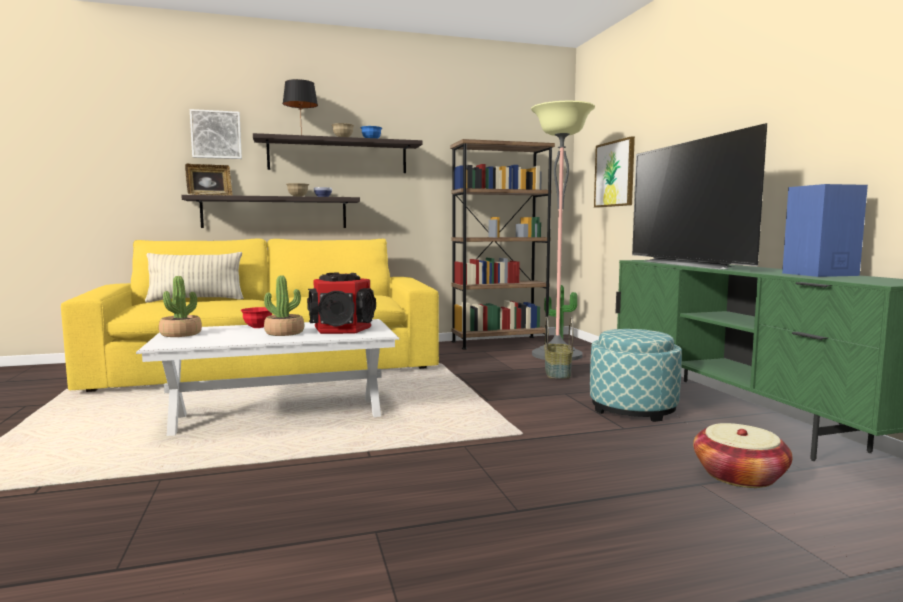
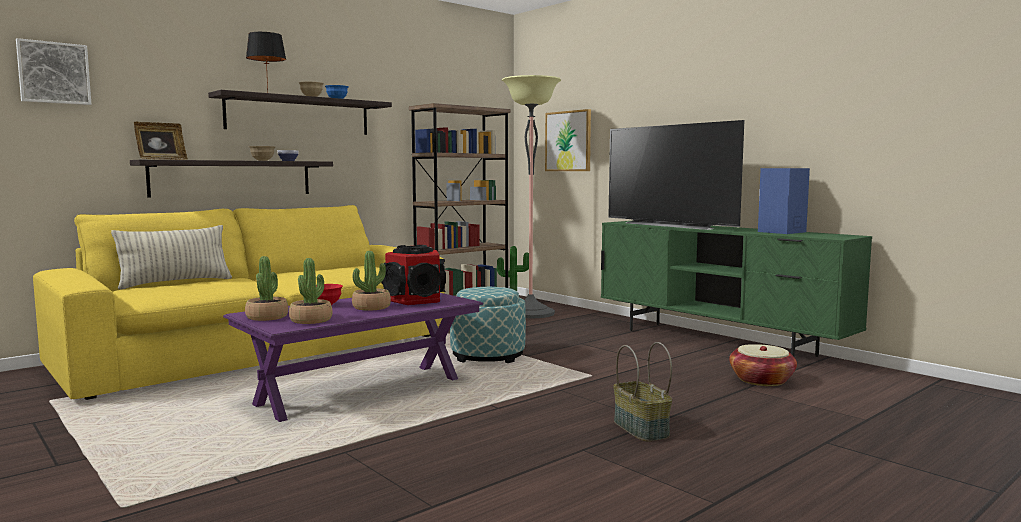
camera: 25 degrees left, 0 degrees up
(202, 340) = (311, 320): none -> potted plant
(216, 135) = (164, 87): picture -> picture (54, 73)
(279, 416) = (361, 391): white coffee table -> purple coffee table
(557, 373) = (552, 328): basket -> basket (639, 429)
(633, 408) = (645, 348): ottoman -> ottoman (488, 356)

